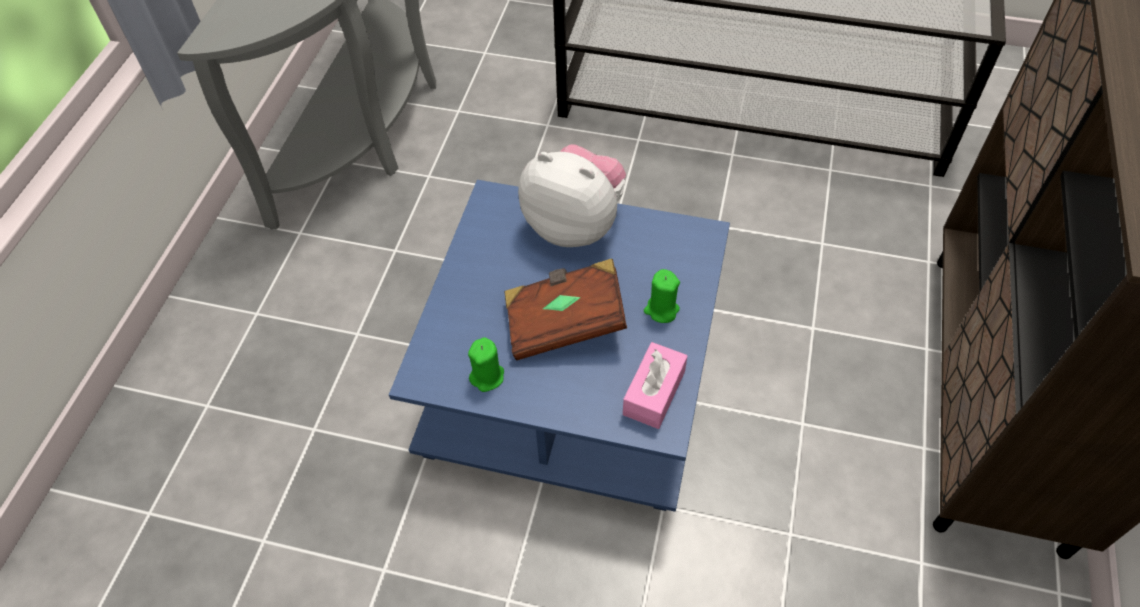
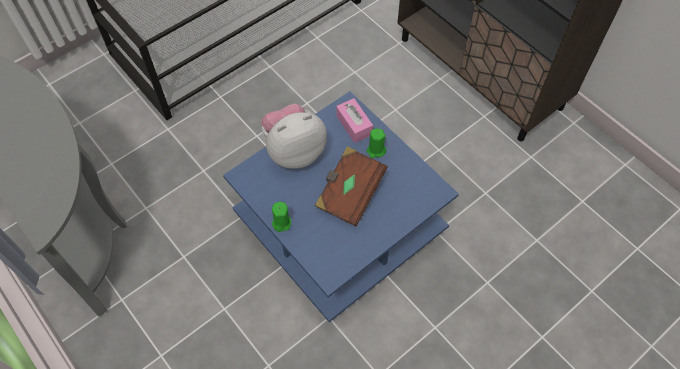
camera: 55 degrees left, 5 degrees up
(487, 376) = (353, 245): green candle -> green candle (281, 223)
(654, 393) = (417, 183): pink tissue box -> pink tissue box (354, 125)

